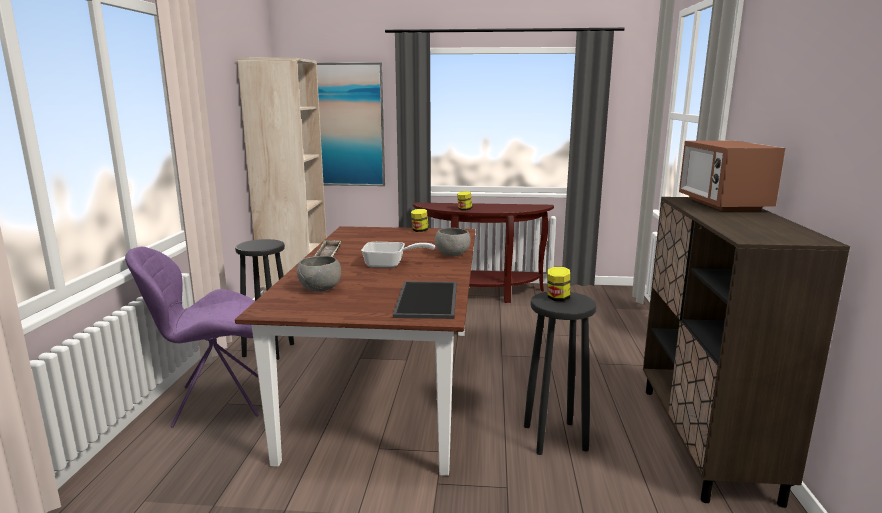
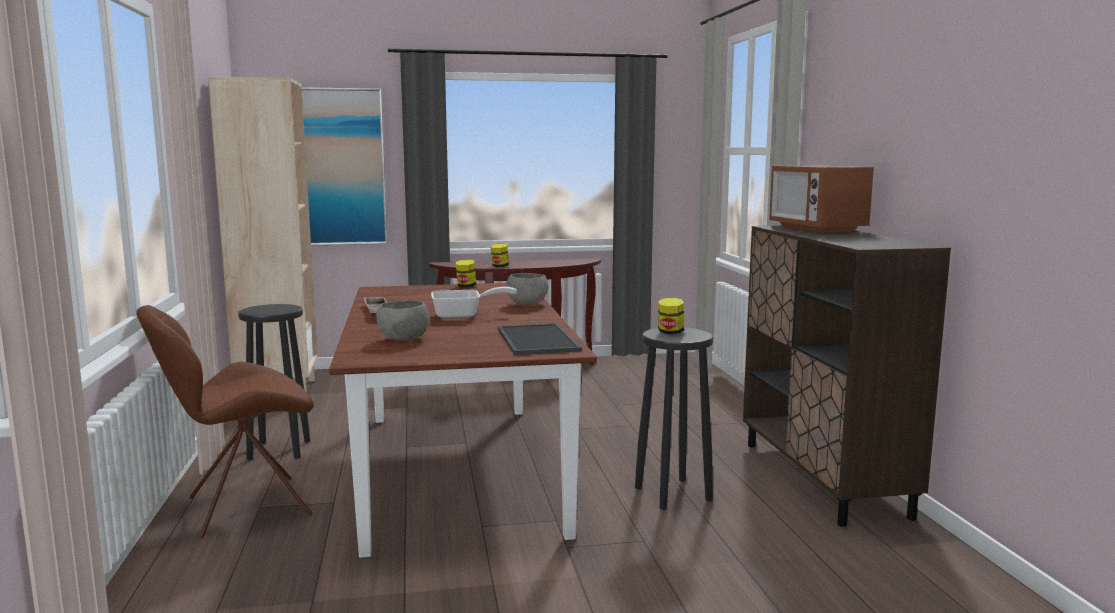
camera: 15 degrees left, 5 degrees down
(215, 402) = (243, 508): purple chair -> brown chair

